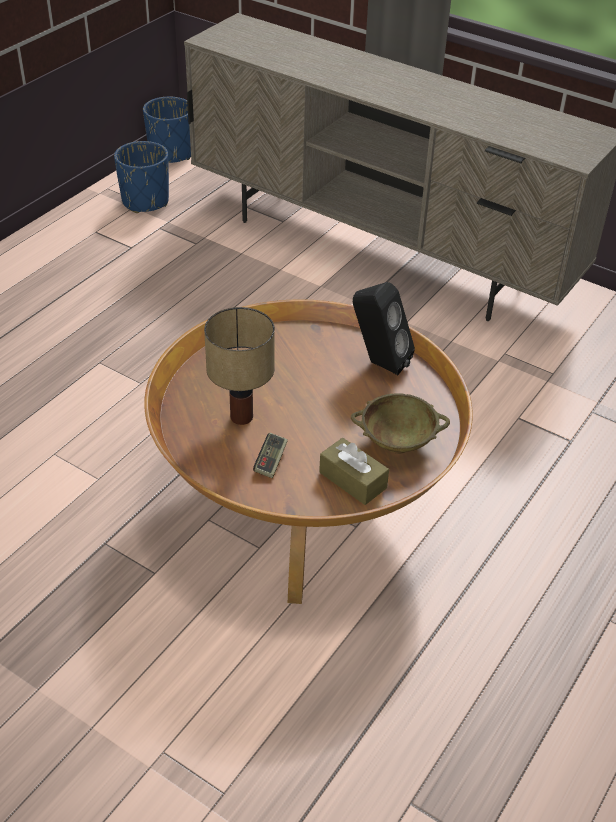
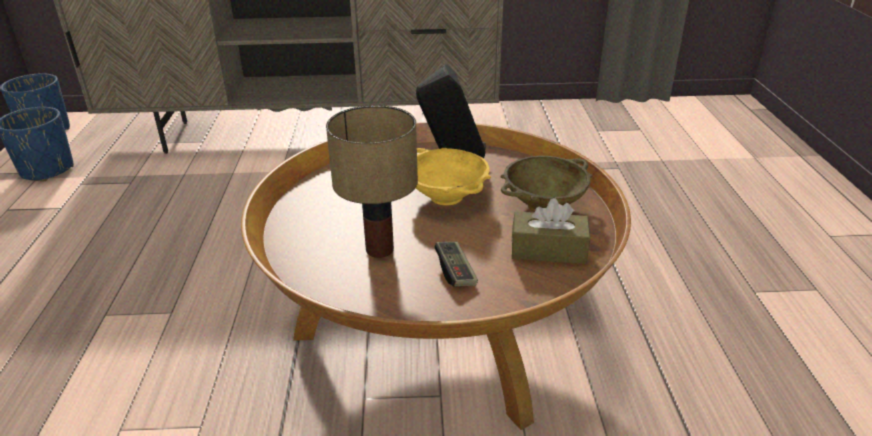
camera: 35 degrees left, 10 degrees down
(334, 397) = (446, 197): none -> yellow bowl

